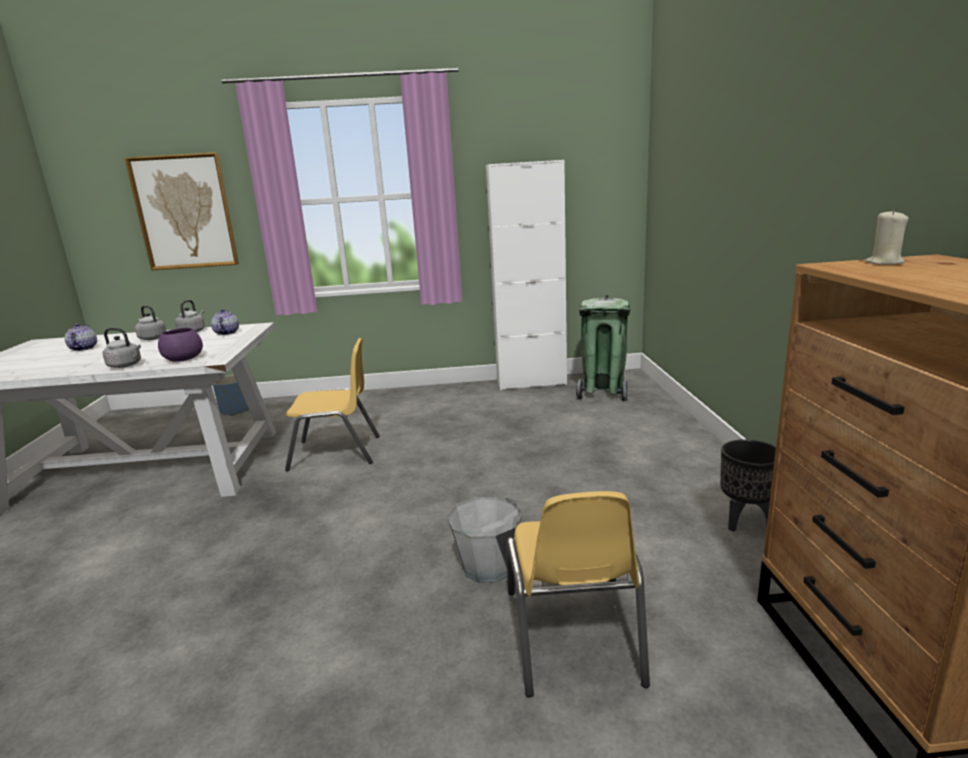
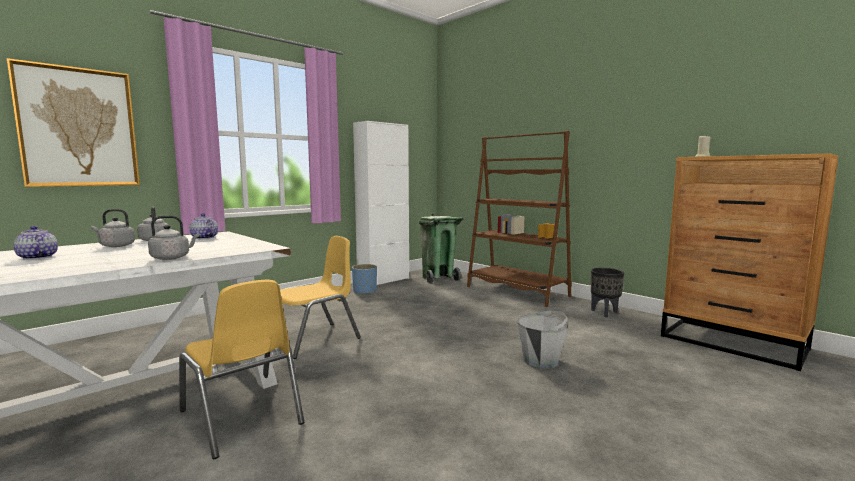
camera: 40 degrees left, 10 degrees down
(182, 359) = (227, 250): purple bowl -> none
(235, 410) = (136, 337): blue planter -> blue planter (364, 291)
(572, 636) = (630, 371): yellow chair -> yellow chair (241, 417)
(674, 441) = (517, 291): none -> brown bookcase

